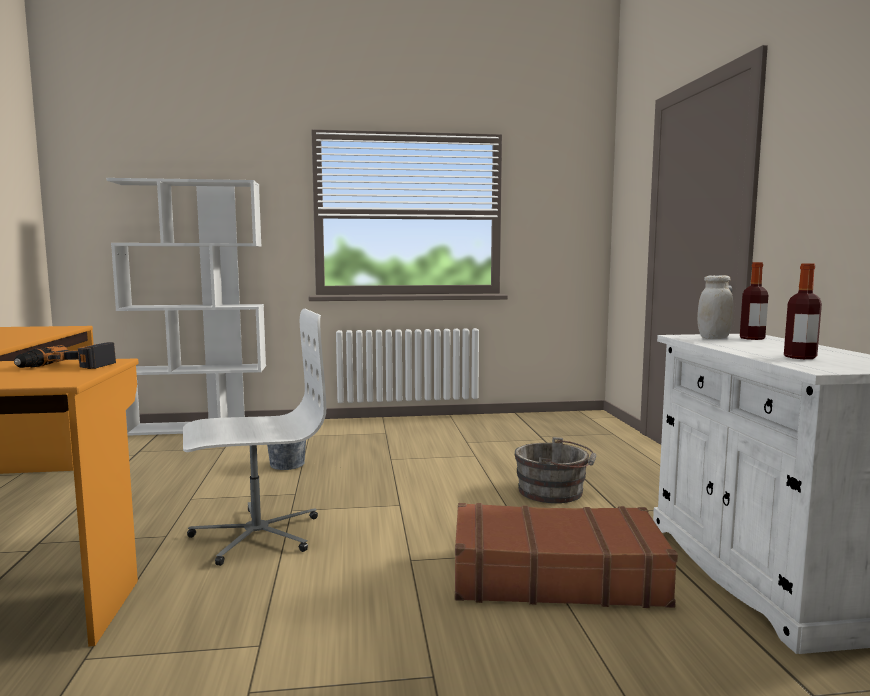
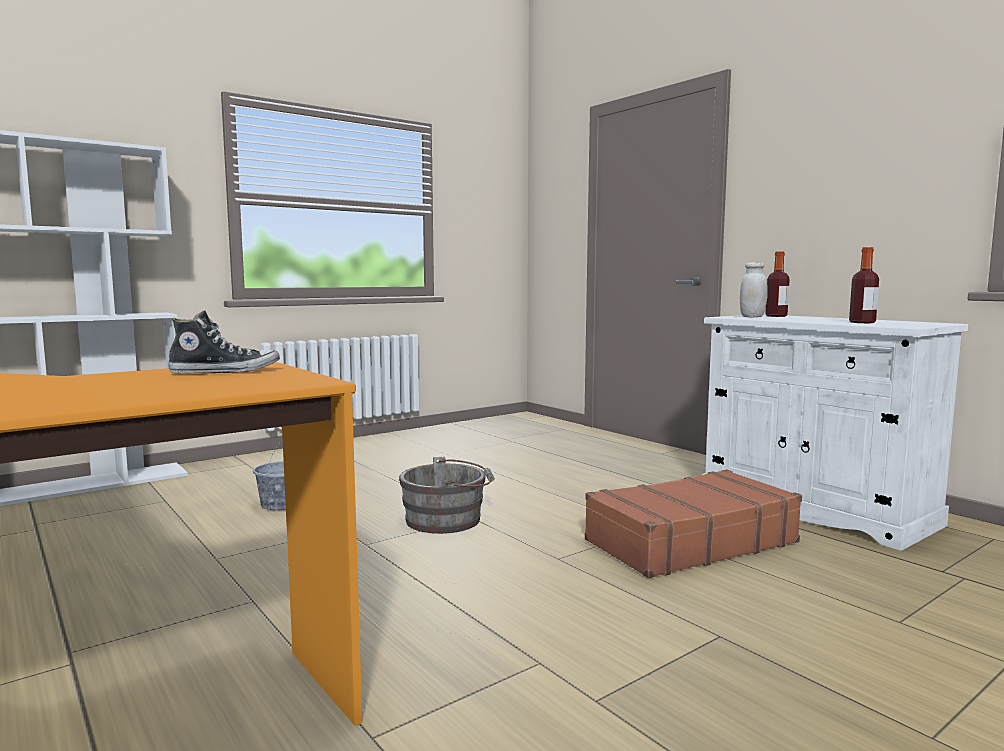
camera: 30 degrees left, 0 degrees up
(66, 366) = (226, 371): power drill -> shoe
(256, 534) = (364, 574): white office chair -> none
(554, 492) = (590, 481): grey bucket -> grey bucket (448, 520)

